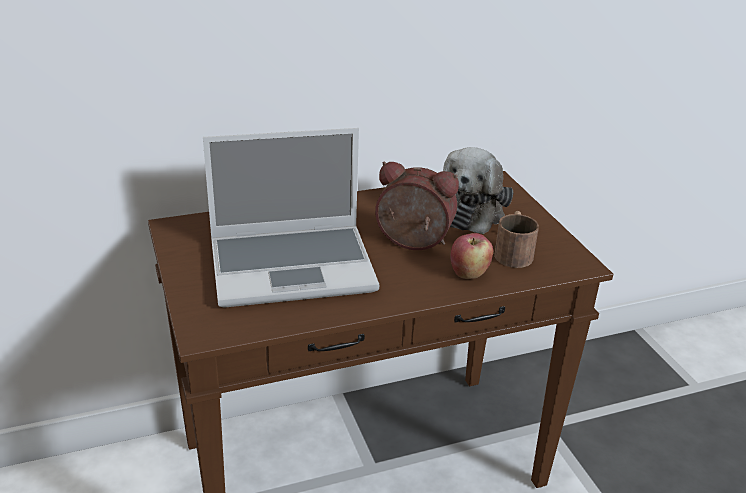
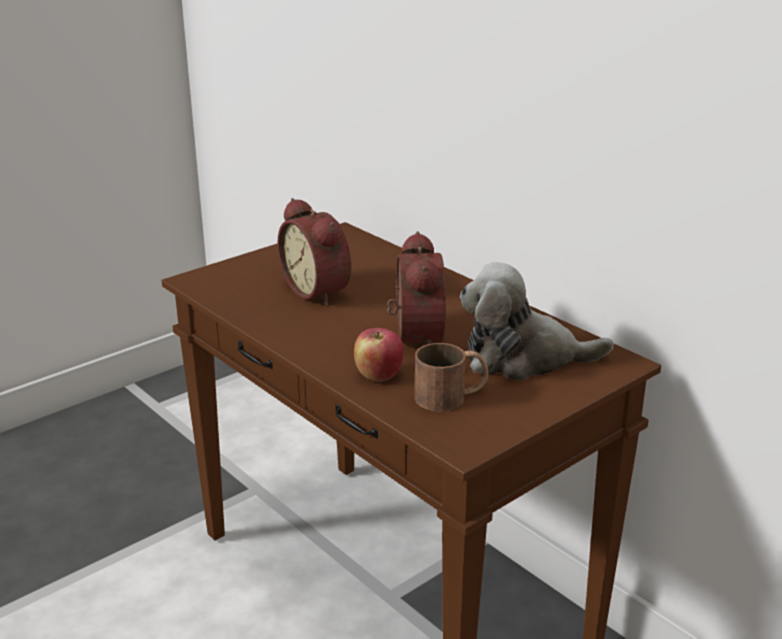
camera: 70 degrees right, 5 degrees down
(294, 266) = (319, 291): laptop -> alarm clock

